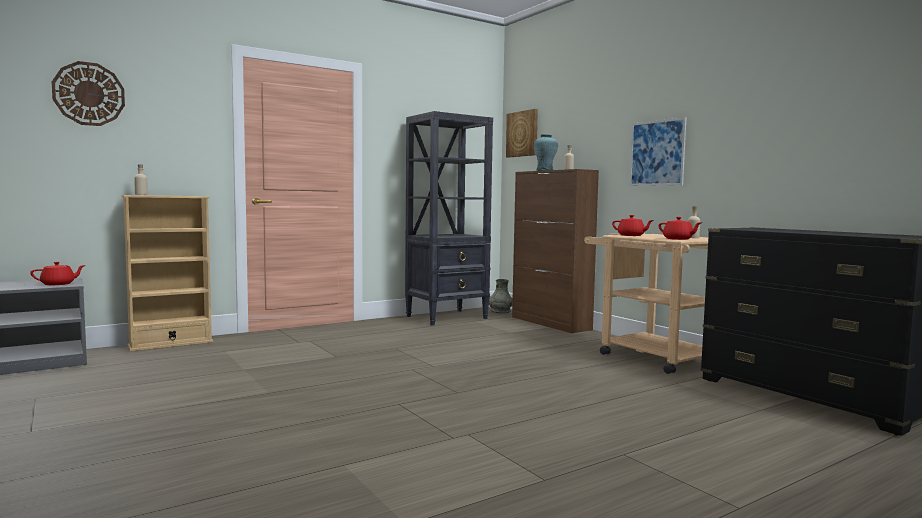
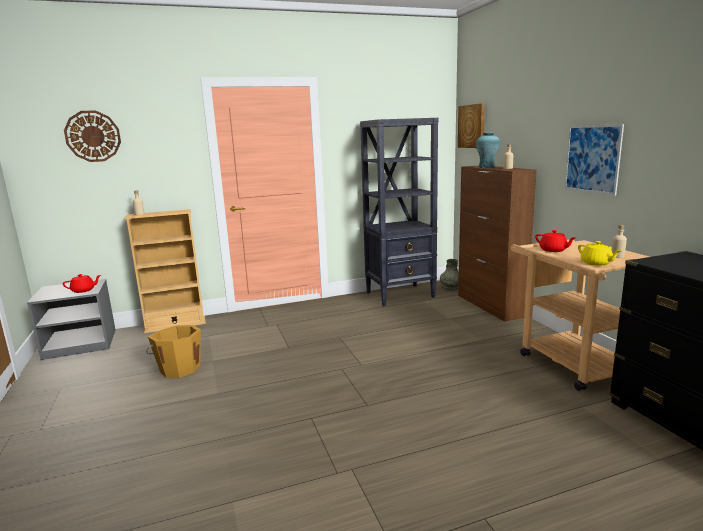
camera: 15 degrees right, 10 degrees up
(203, 376) = (180, 368): none -> orange bucket
(678, 239) = (596, 263): red teapot -> yellow teapot

